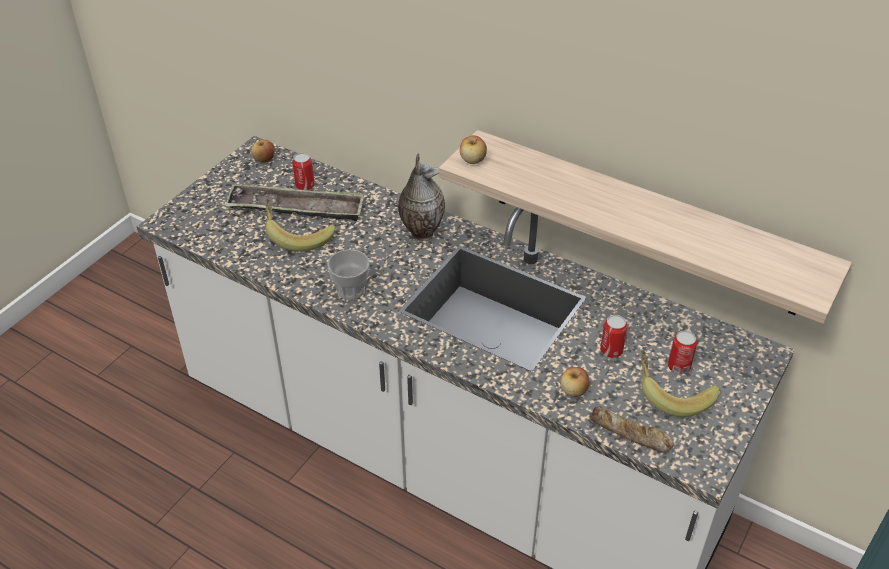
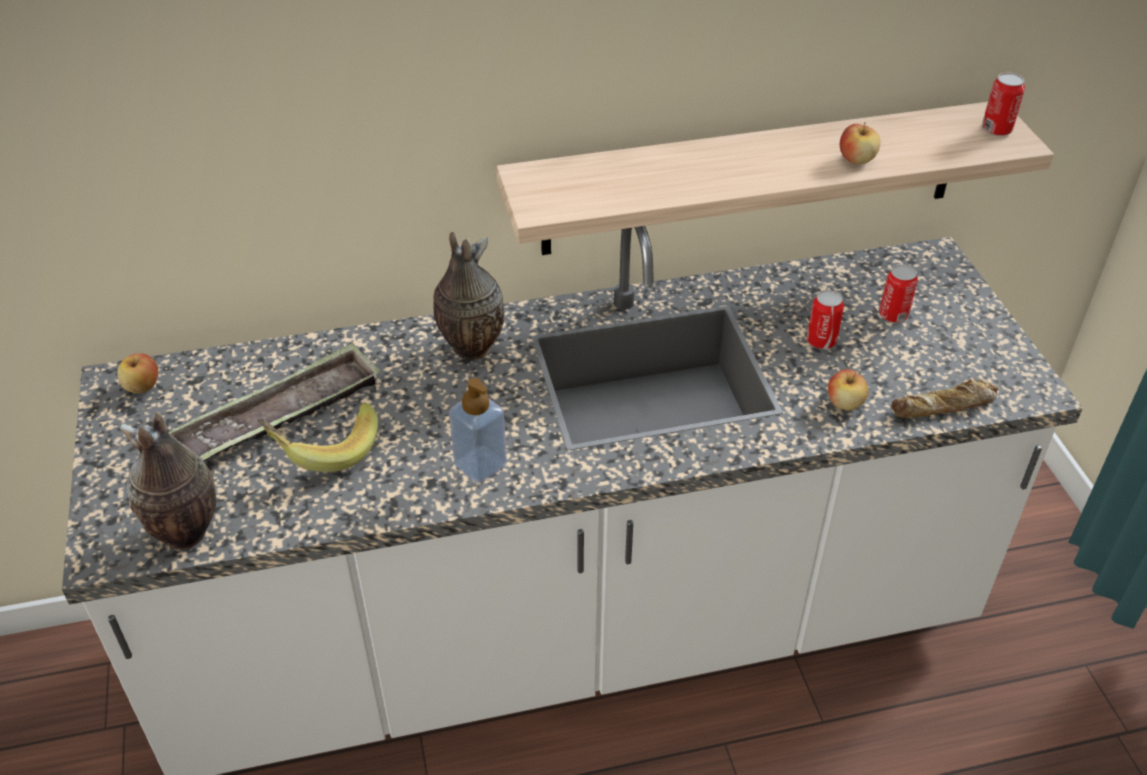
camera: 45 degrees left, 0 degrees up
(201, 236) = (186, 535): none -> vase
(305, 186) = (248, 384): can -> can (996, 129)
(350, 290) = (480, 465): cup -> soap dispenser
(473, 160) = (544, 199): apple -> apple (856, 159)
(672, 394) = (922, 343): banana -> none

